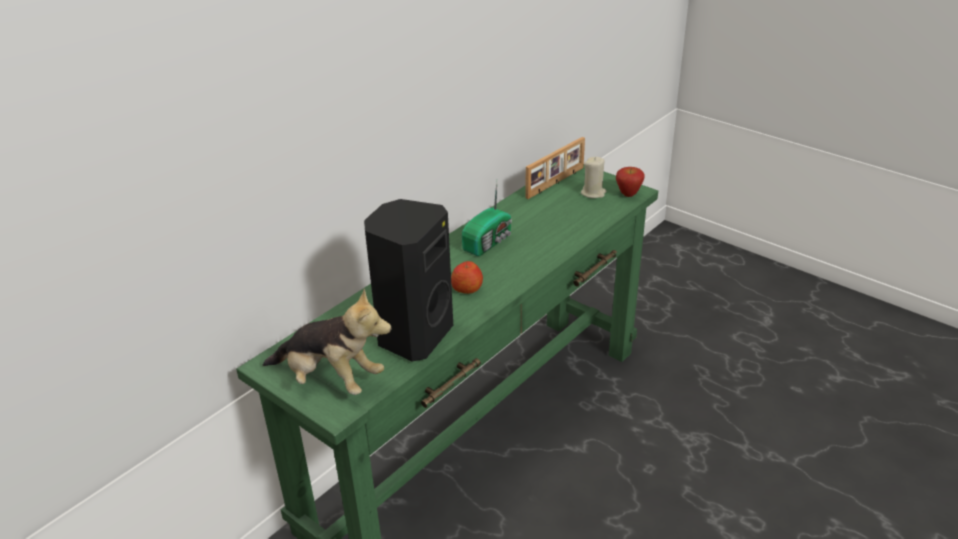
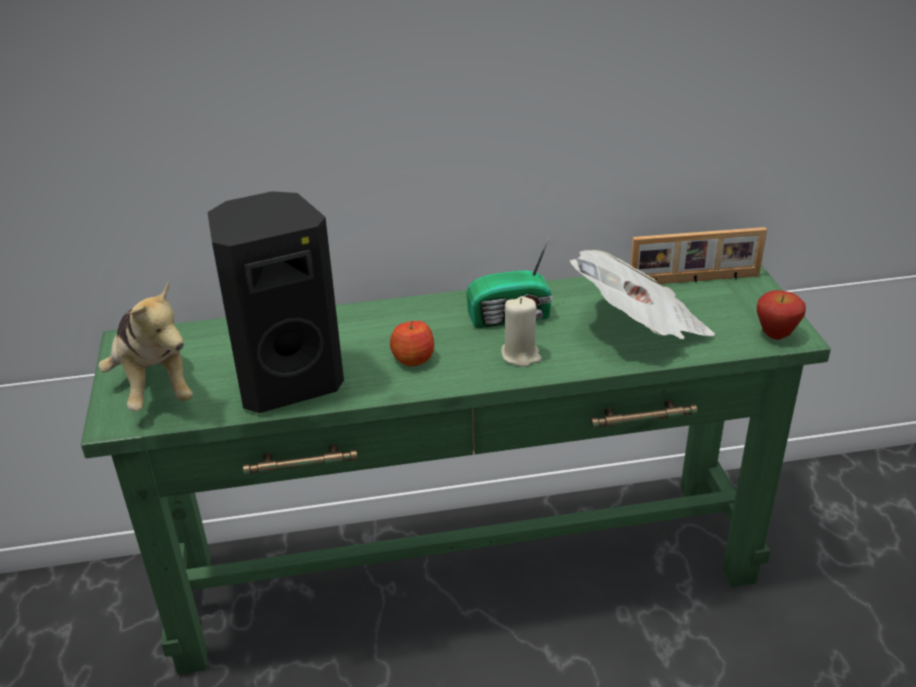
camera: 40 degrees right, 0 degrees up
(562, 218) = (640, 328): none -> newspaper
(593, 193) = (727, 313): beige candle -> beige candle (521, 355)

